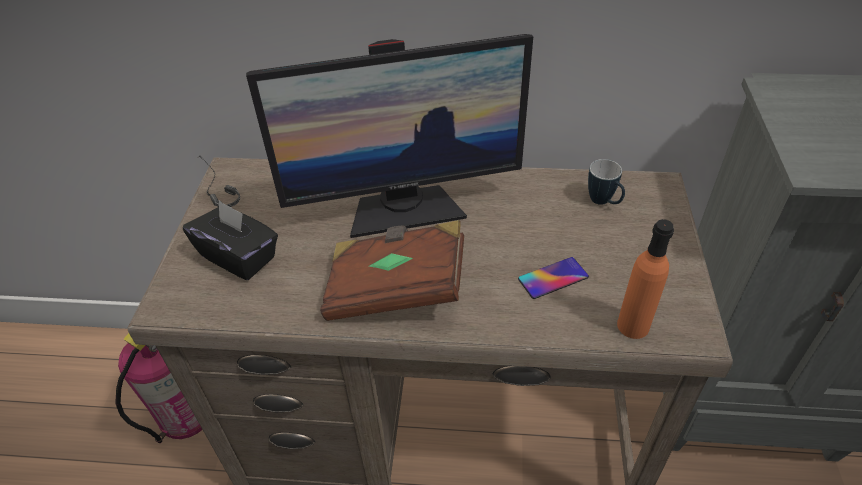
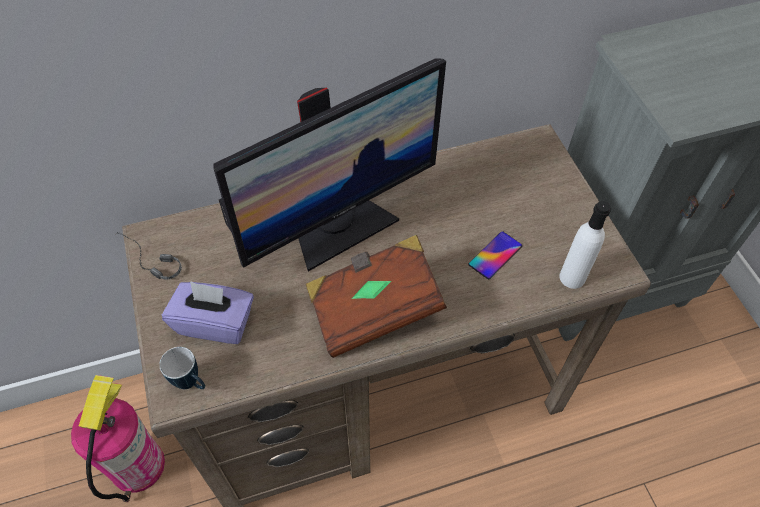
camera: 25 degrees left, 10 degrees up
(239, 256) = (215, 323): black tissue box -> purple tissue box
(604, 202) = (503, 171): mug -> mug (191, 384)
(633, 326) = (572, 277): orange bottle -> white bottle

